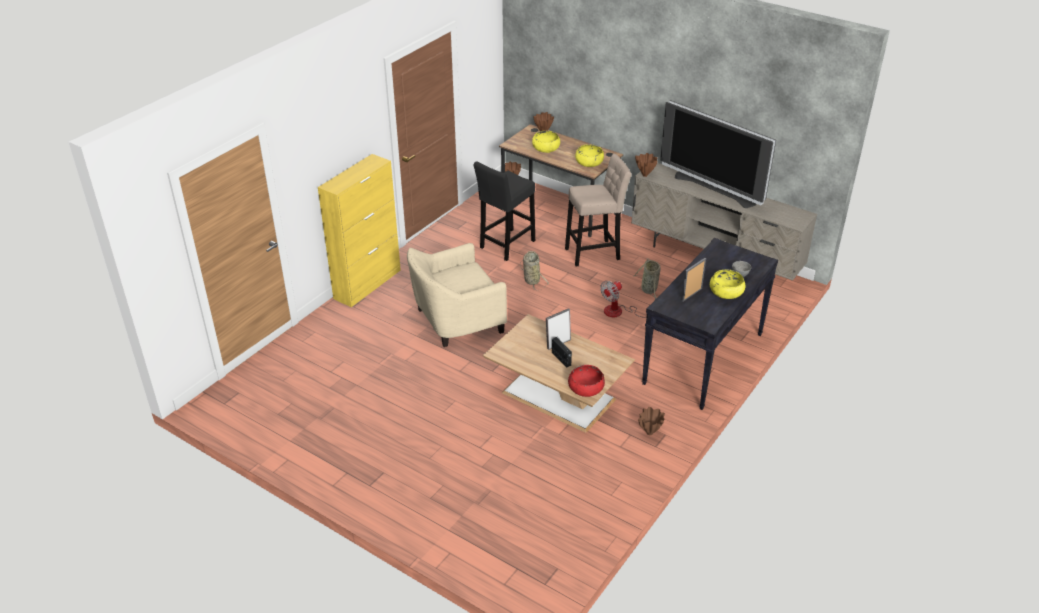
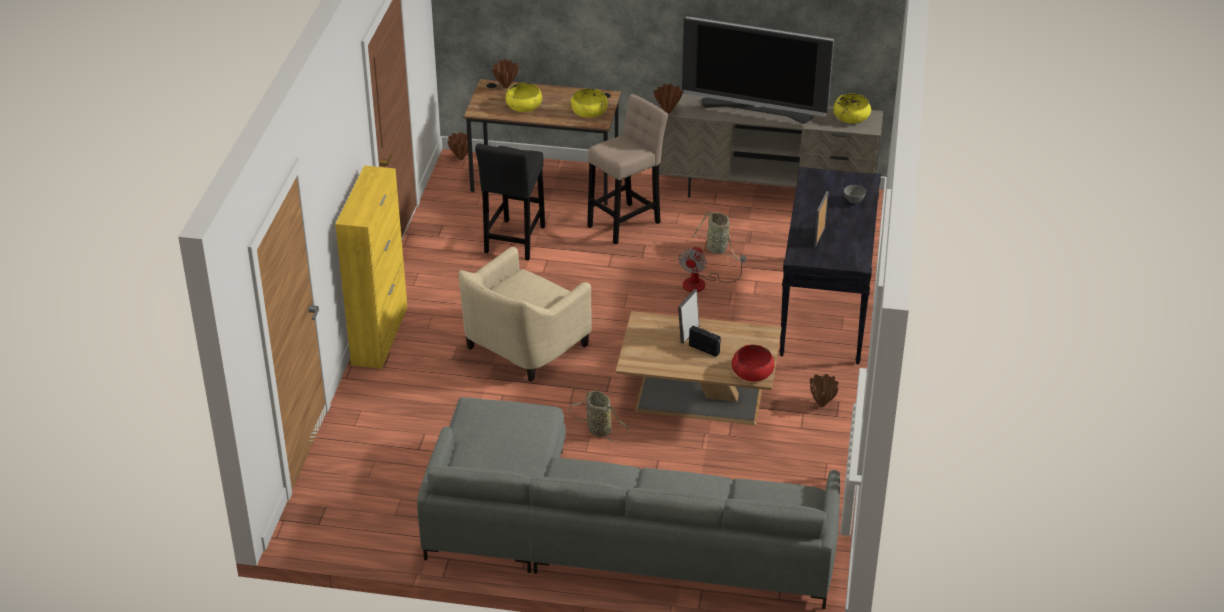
camera: 25 degrees left, 0 degrees up
(414, 480) = (609, 532): none -> grey sofa
(531, 279) = (574, 274): basket -> basket (598, 429)
(726, 292) = (852, 224): yellow bowl -> yellow bowl (851, 117)

